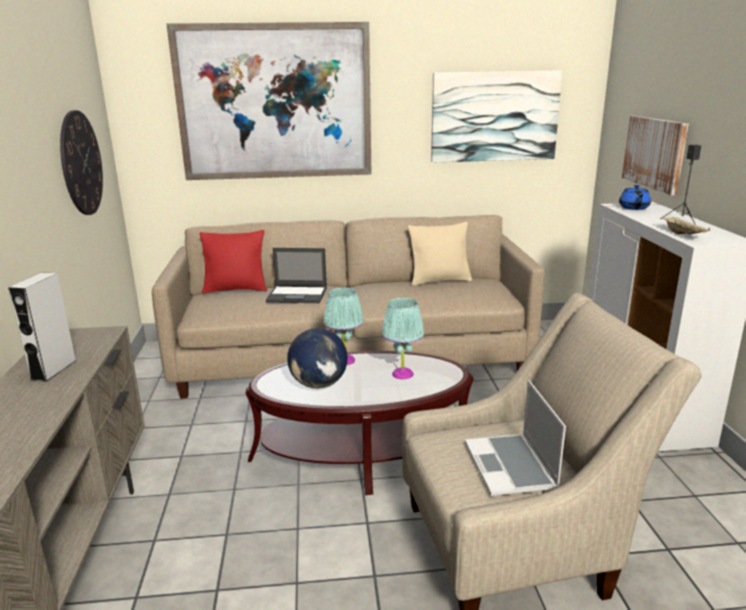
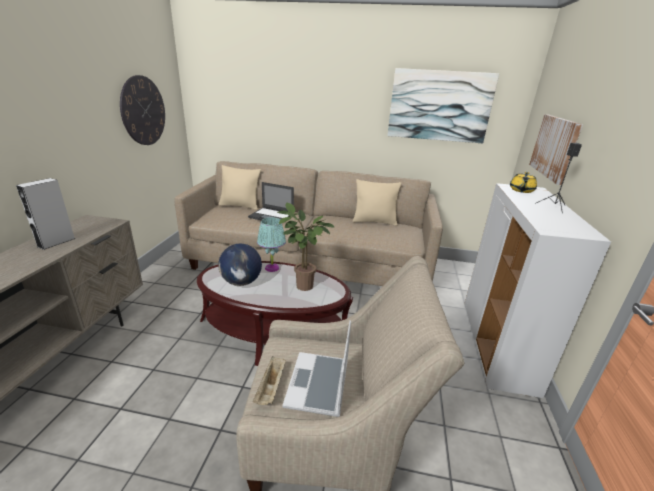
camera: 15 degrees right, 5 degrees up
(236, 289) = (240, 205): red pillow -> beige pillow
(275, 102) = (282, 82): picture -> none
(402, 374) = (301, 287): turquoise table lamp -> potted plant
(633, 208) = (521, 190): blue teapot -> yellow teapot
(683, 235) = (542, 221): beige tray -> beige tray (271, 388)

